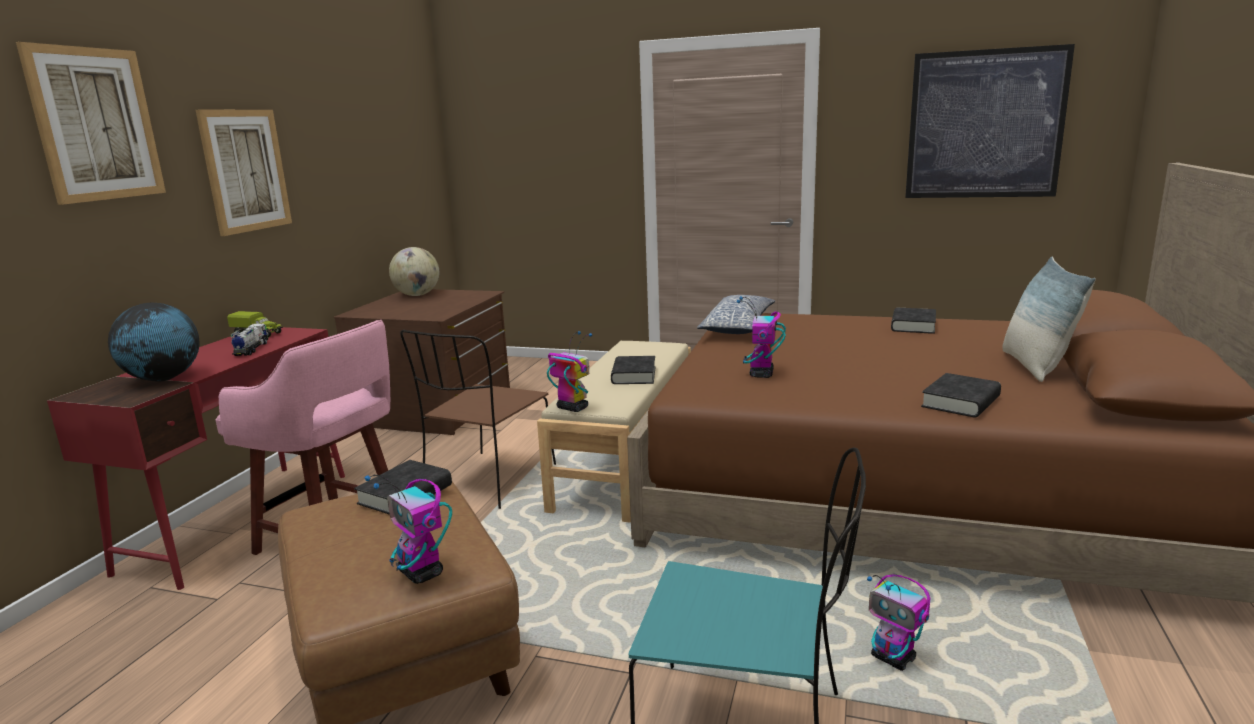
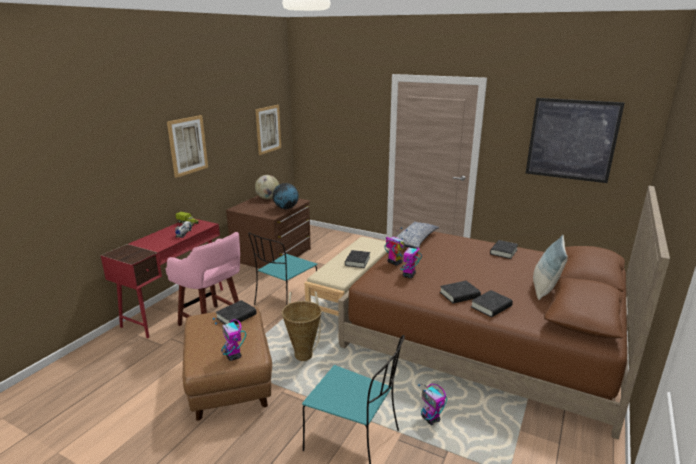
camera: 10 degrees right, 5 degrees up
(96, 124) = (124, 136): picture -> picture (268, 129)
(163, 379) = (145, 248): globe -> globe (286, 208)
(488, 481) = (286, 302): brown chair -> turquoise chair
(559, 569) = (304, 353): none -> basket
(572, 408) = (321, 278): toy robot -> toy robot (394, 262)
(884, 392) = (459, 295): none -> black book

